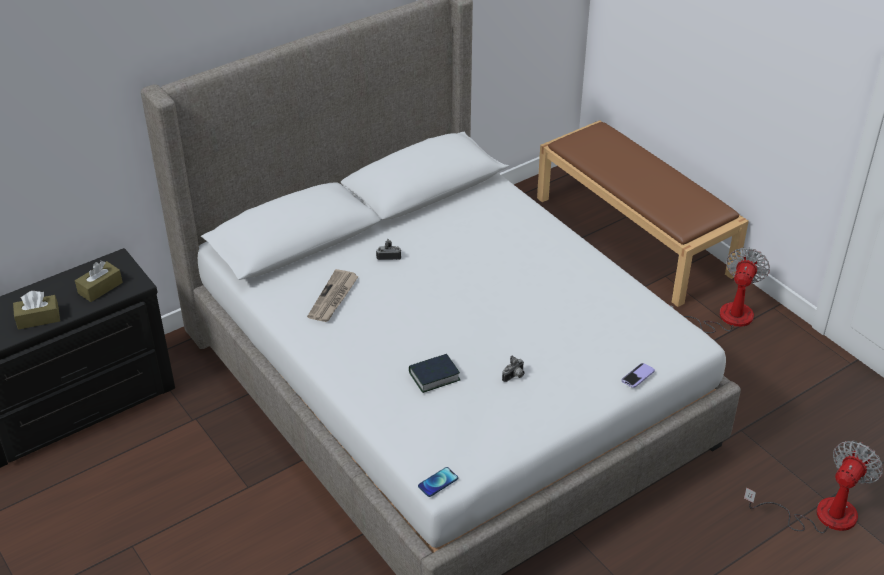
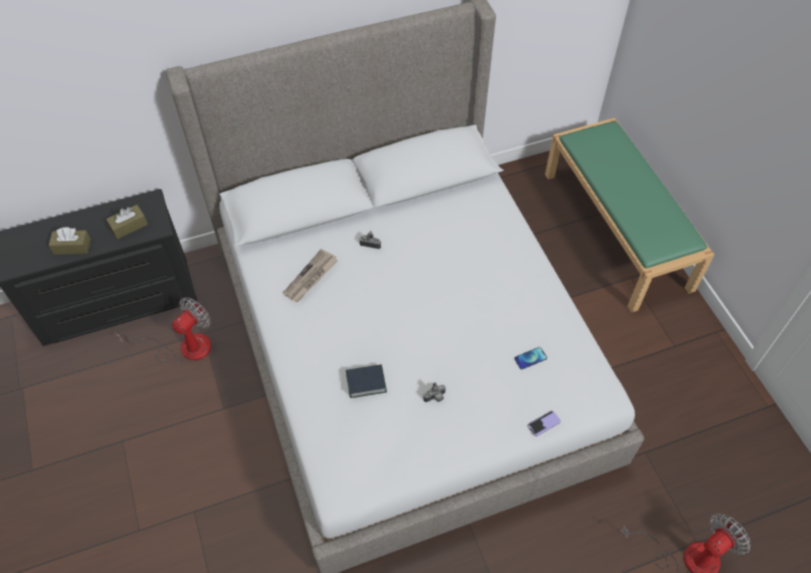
camera: 15 degrees right, 15 degrees up
(438, 482) = (333, 495): phone -> phone (530, 358)
(635, 236) = (617, 230): brown bench -> green bench
(724, 317) = (668, 332): fan -> fan (184, 347)

